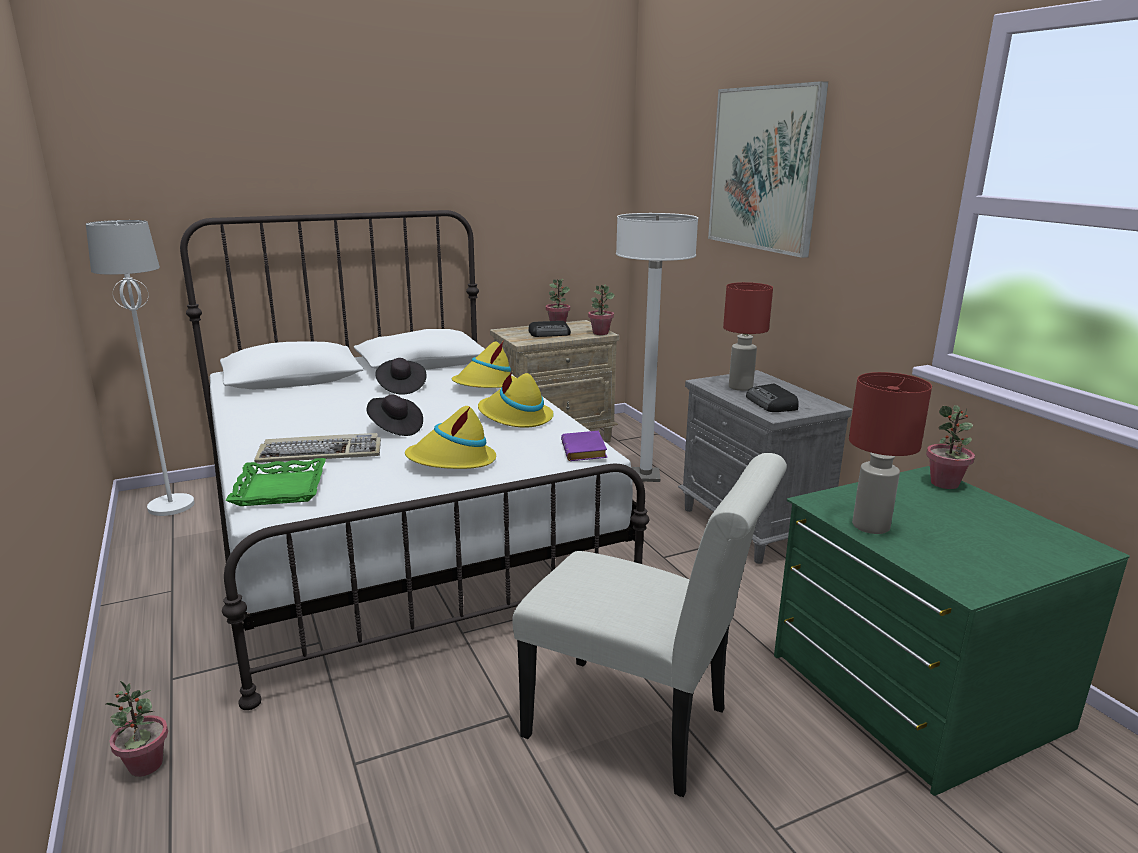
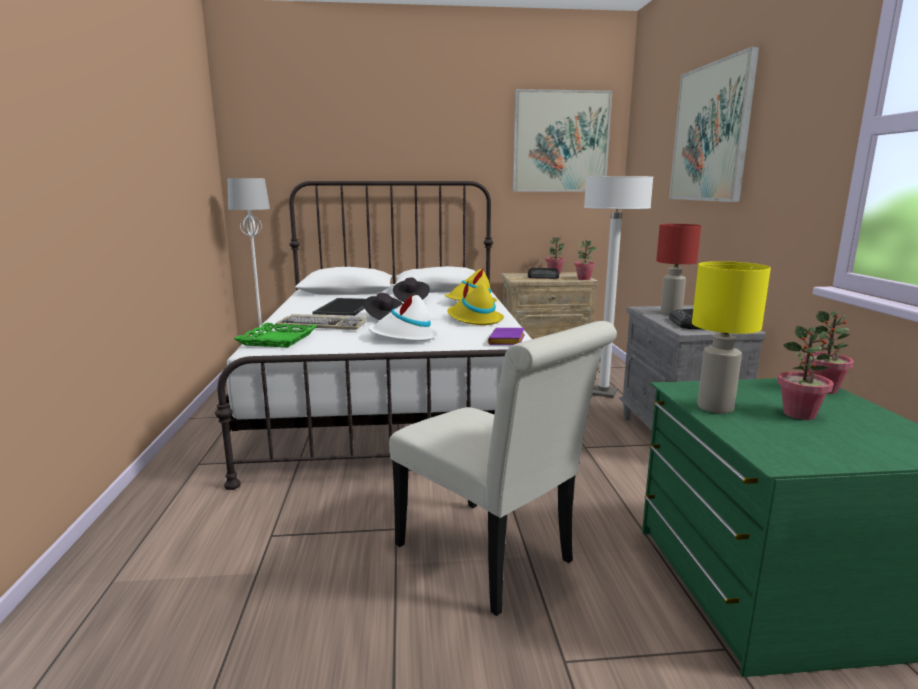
camera: 20 degrees right, 5 degrees down
(146, 765) = (150, 508): potted plant -> potted plant (799, 414)
(323, 413) = (346, 307): none -> tray
(452, 461) = (404, 337): yellow hat -> white hat
(555, 154) = (560, 142): none -> picture
(870, 525) = (715, 407): red table lamp -> yellow table lamp

